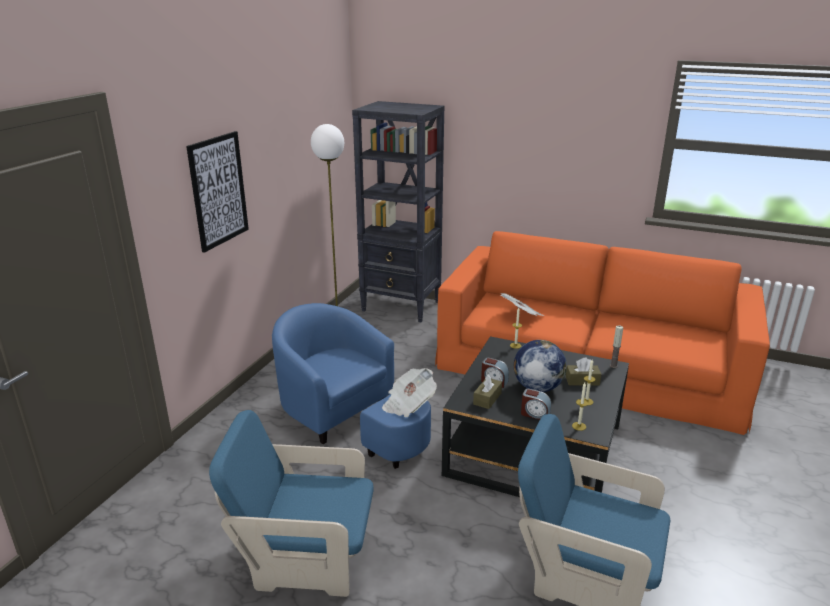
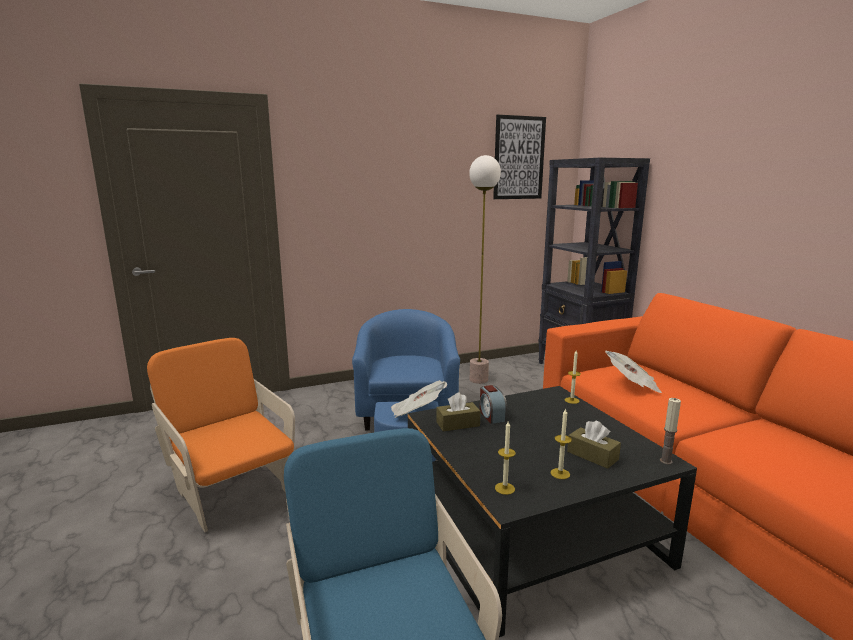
camera: 45 degrees right, 10 degrees down
(218, 190) = (377, 199): picture -> picture (519, 158)
(304, 557) = (231, 490): blue armchair -> orange armchair
(535, 414) = (478, 456): alarm clock -> none
(537, 387) = (526, 438): globe -> none

